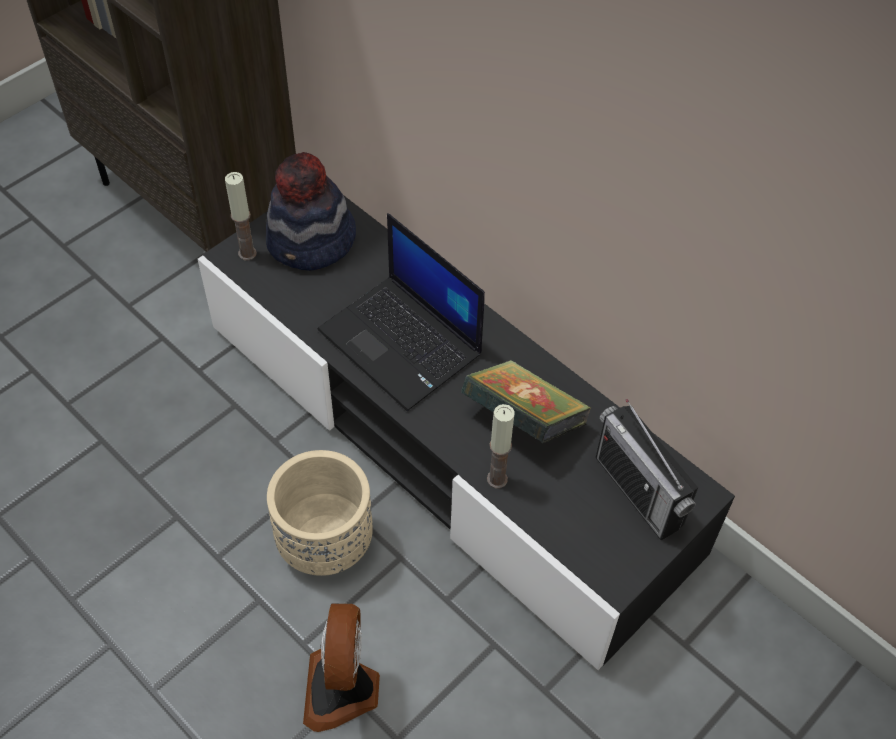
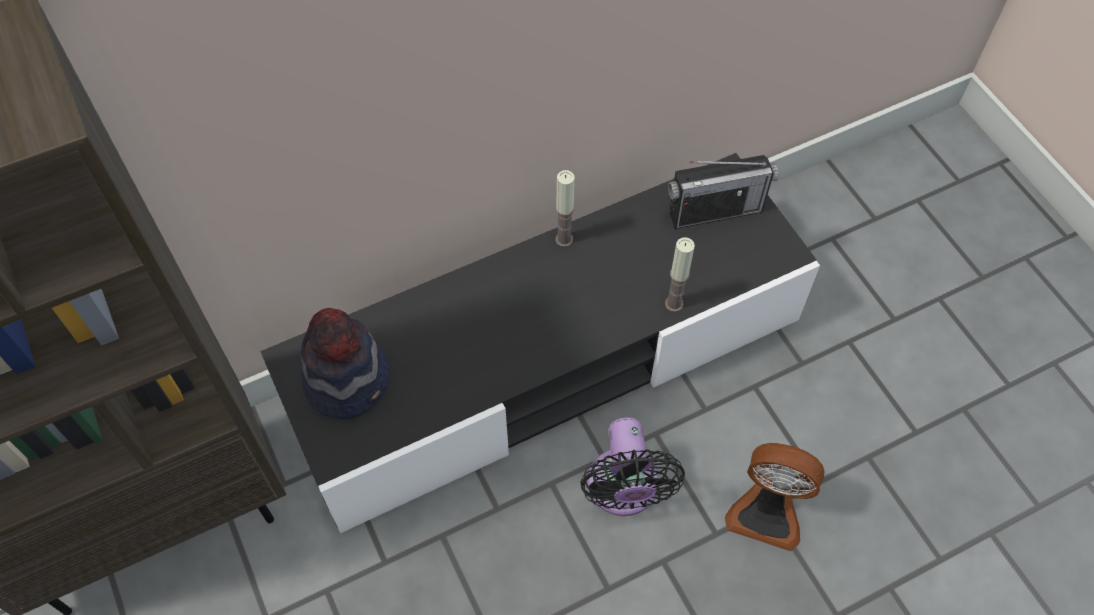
camera: 70 degrees left, 5 degrees up
(247, 253) = (336, 442): candle -> candle (564, 239)
(325, 543) = (623, 490): beige planter -> black fan
(402, 343) = (504, 334): laptop -> none
(523, 420) = (621, 267): book -> none

